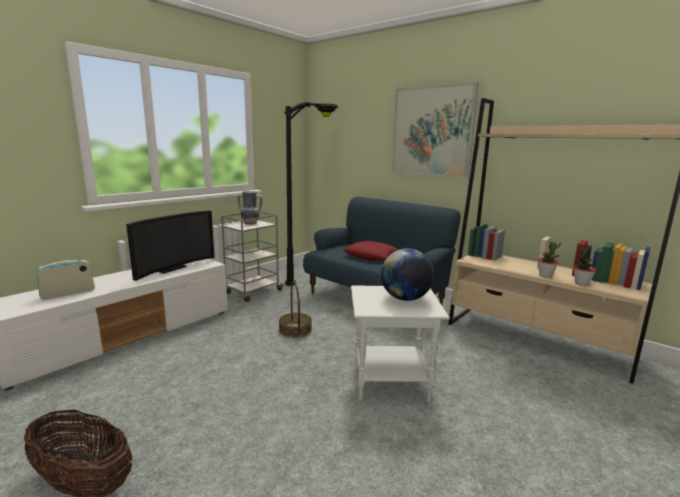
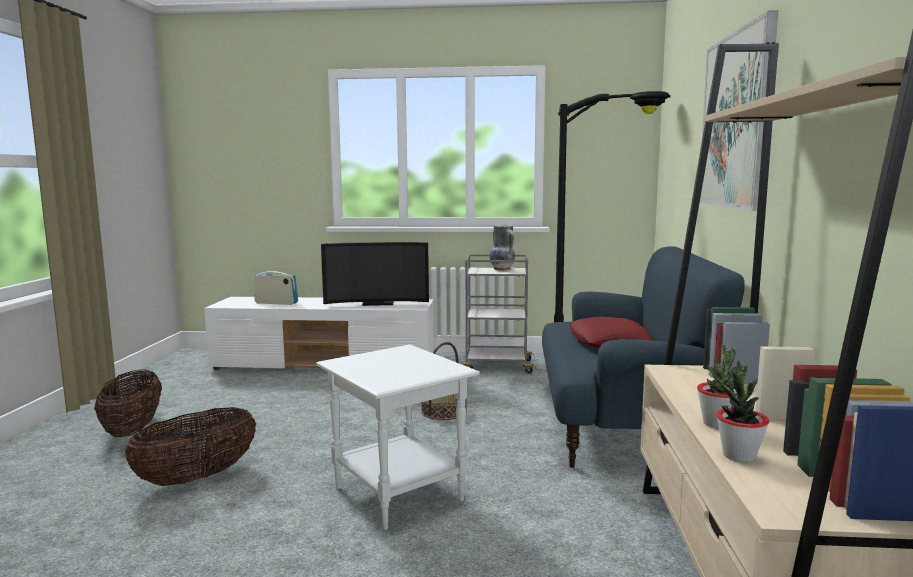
camera: 55 degrees right, 5 degrees down
(268, 461) = (197, 477): none -> basket
(405, 298) = (403, 368): globe -> none

